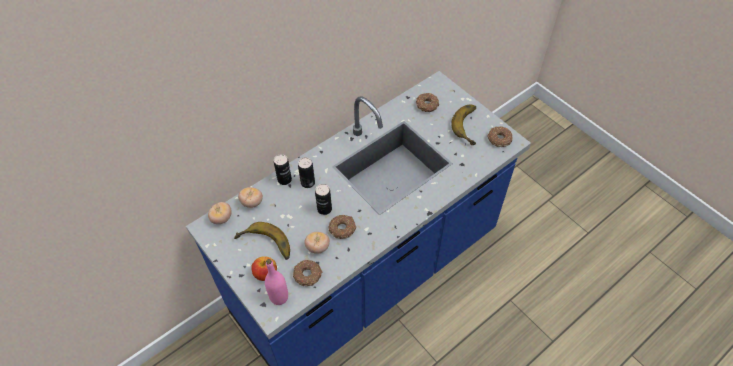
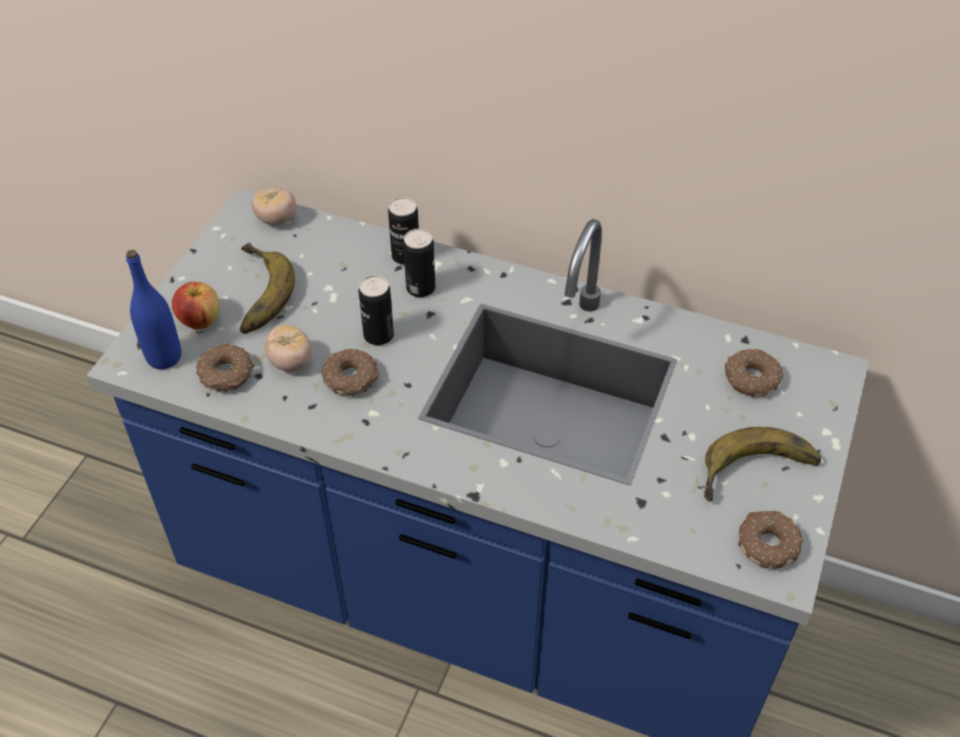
camera: 60 degrees right, 5 degrees down
(252, 202) = (330, 239): tomato -> none
(279, 297) = (164, 357): pink bottle -> blue bottle

